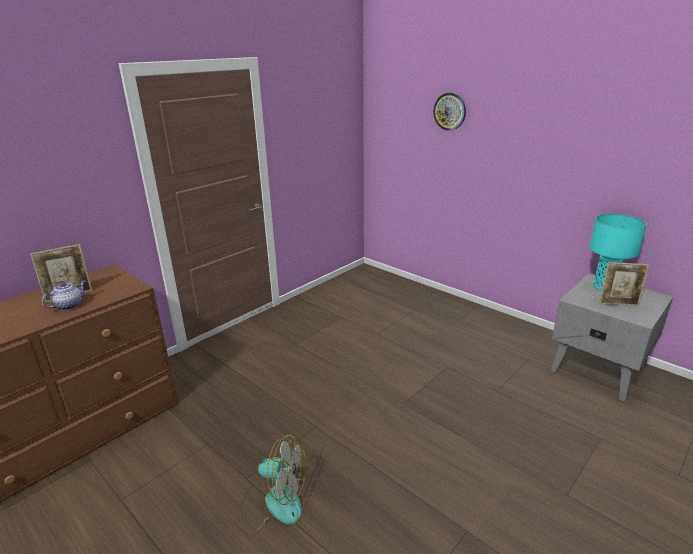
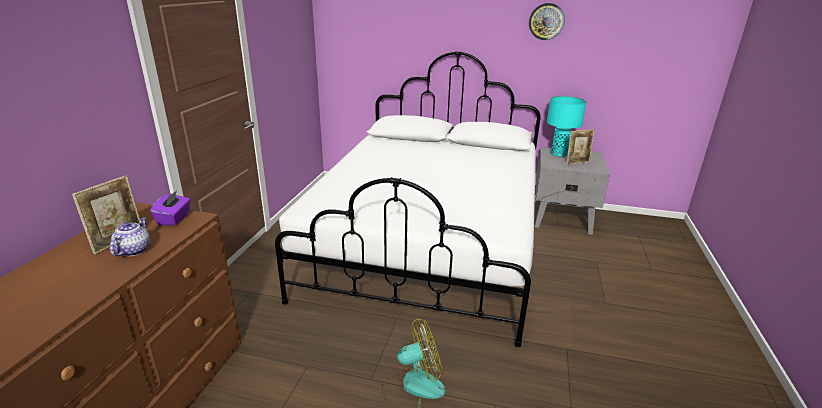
camera: 30 degrees left, 0 degrees up
(121, 285) = (174, 219): none -> purple tissue box
(410, 358) = (429, 244): none -> white bed
(450, 111) = (409, 21): wall clock -> wall clock (546, 21)

